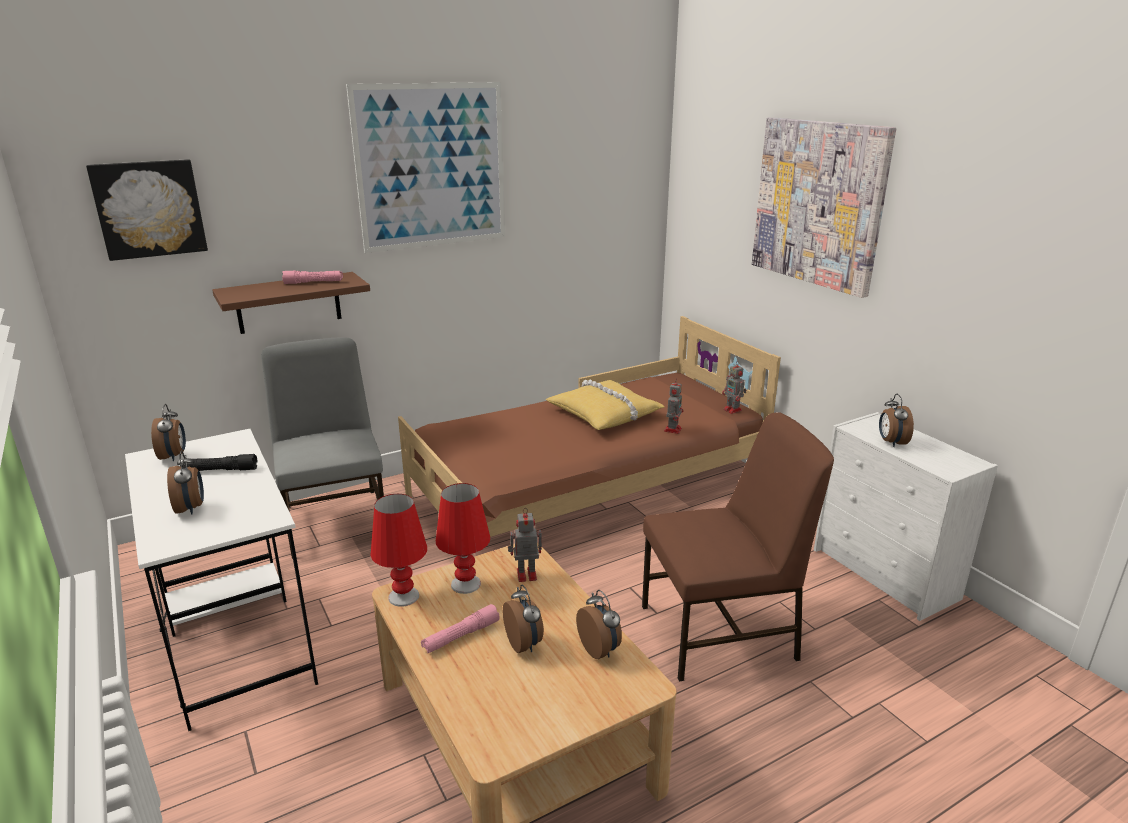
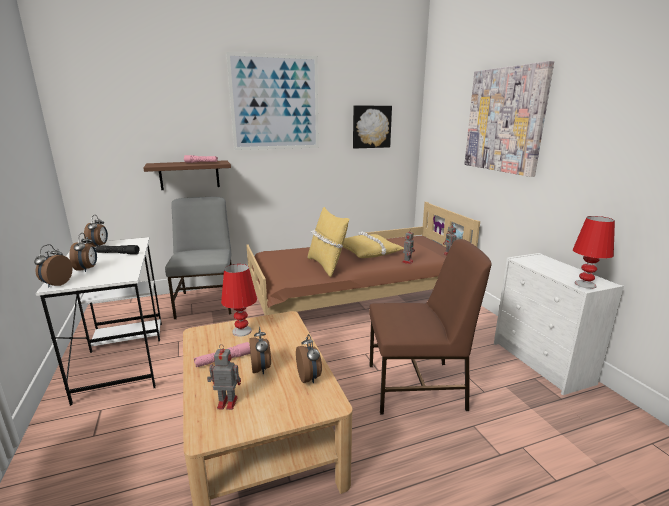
camera: 10 degrees right, 5 degrees down
(149, 209) = (112, 115): picture -> picture (371, 127)
(403, 596) = (200, 334): red table lamp -> red table lamp (585, 284)
(525, 574) = (281, 329): toy robot -> toy robot (226, 402)
(547, 447) = (327, 265): none -> yellow pillow
(891, 442) = (545, 268): alarm clock -> alarm clock (56, 284)

